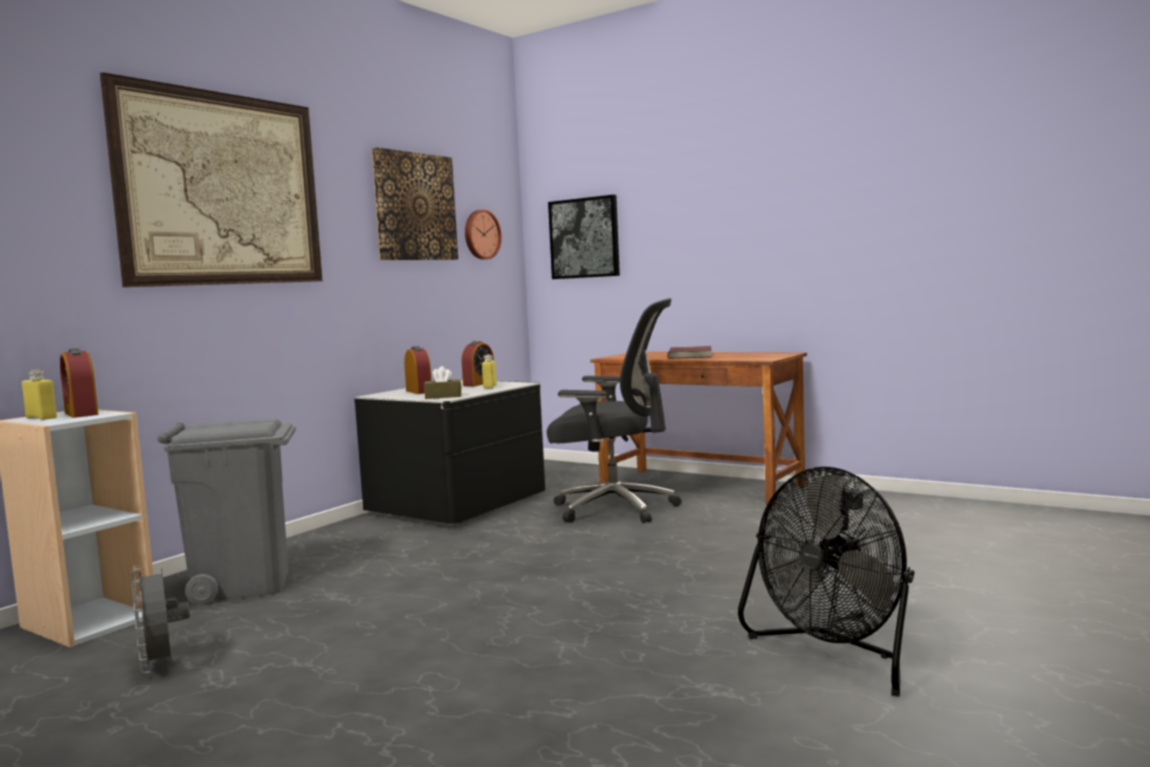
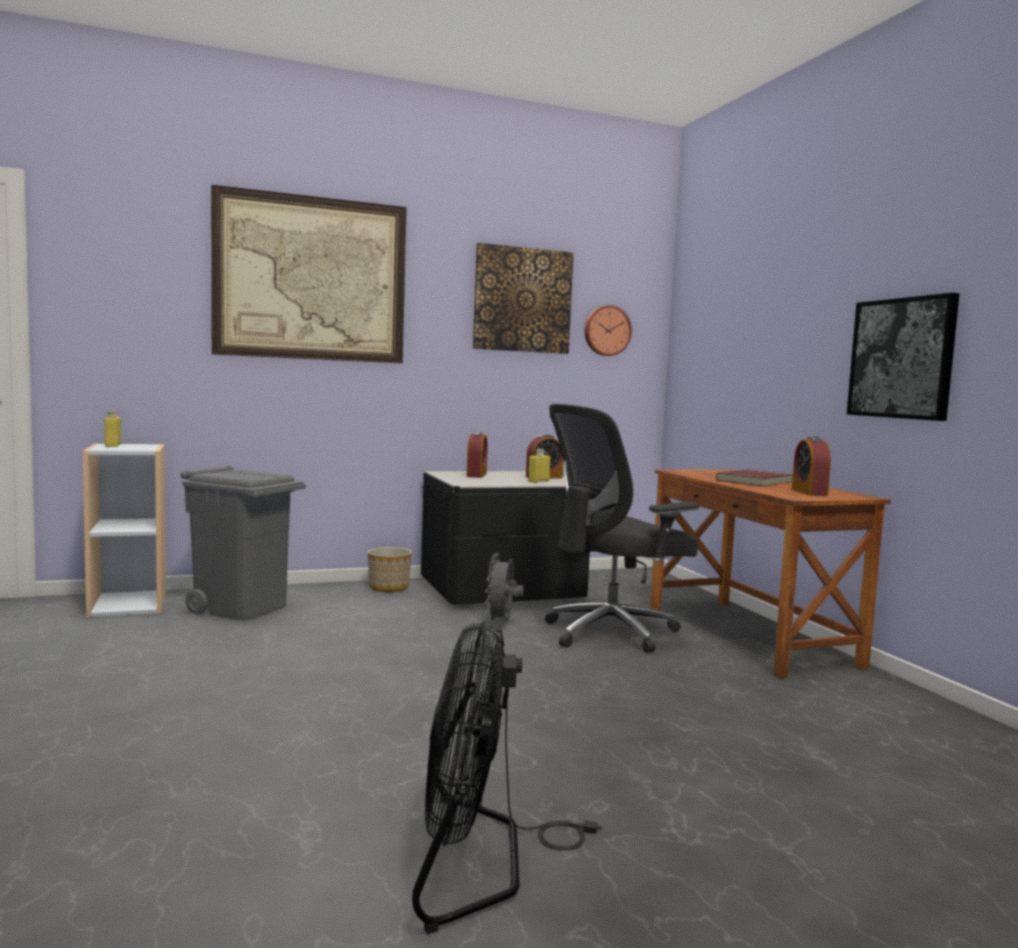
camera: 35 degrees right, 0 degrees up
(81, 414) = (139, 447): alarm clock -> alarm clock (809, 492)
(161, 666) = (89, 647): grey fan -> grey fan (501, 623)
(350, 529) = (388, 588): none -> planter
(443, 396) = (471, 482): brown tissue box -> none
(584, 238) = (711, 340): picture -> picture (902, 358)
(612, 509) = (612, 632): office chair -> office chair turned 105 degrees clockwise

